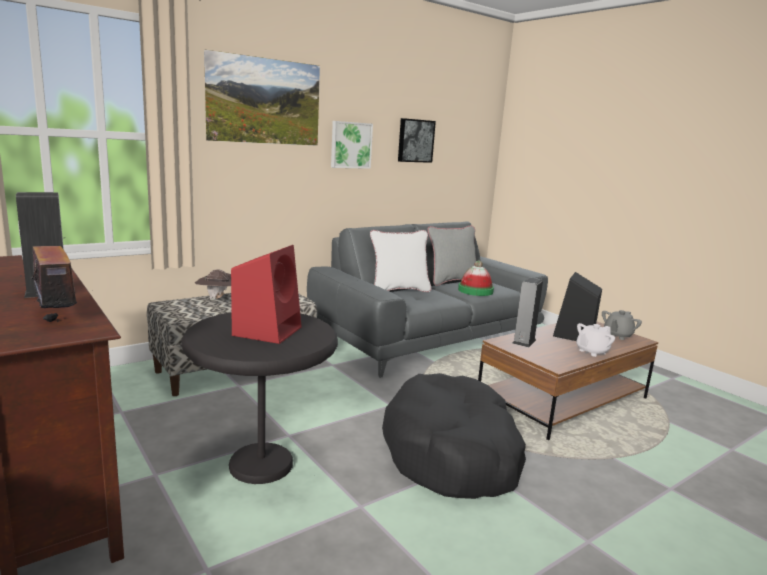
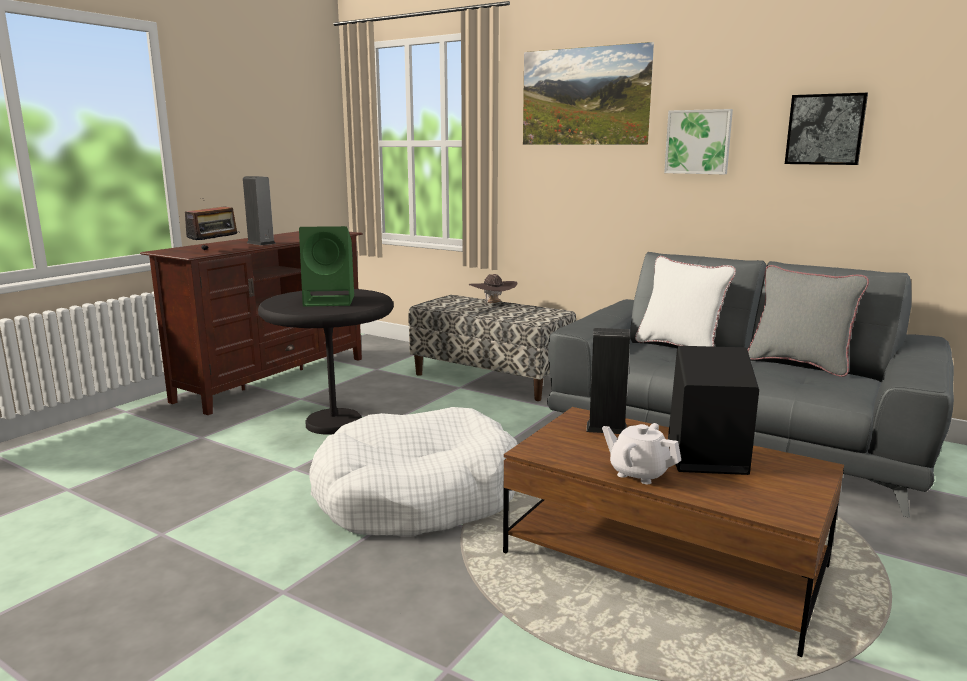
camera: 70 degrees right, 0 degrees up
(268, 330) = (331, 301): red speaker -> green speaker
(452, 453) = (417, 495): black dog bed -> white dog bed
(475, 290) = (780, 378): hat -> none
(617, 335) = (776, 495): grey teapot -> none

